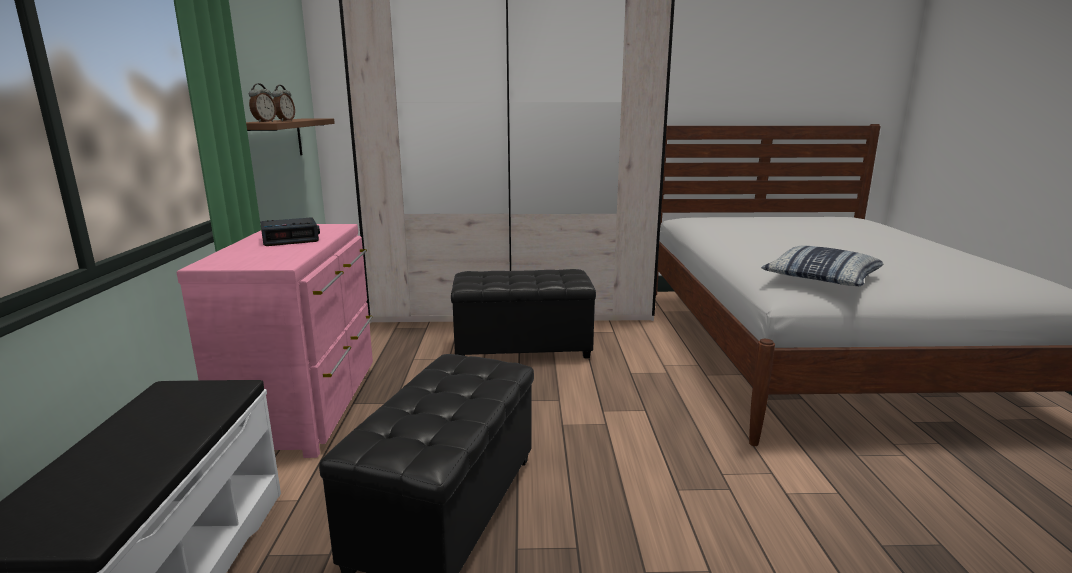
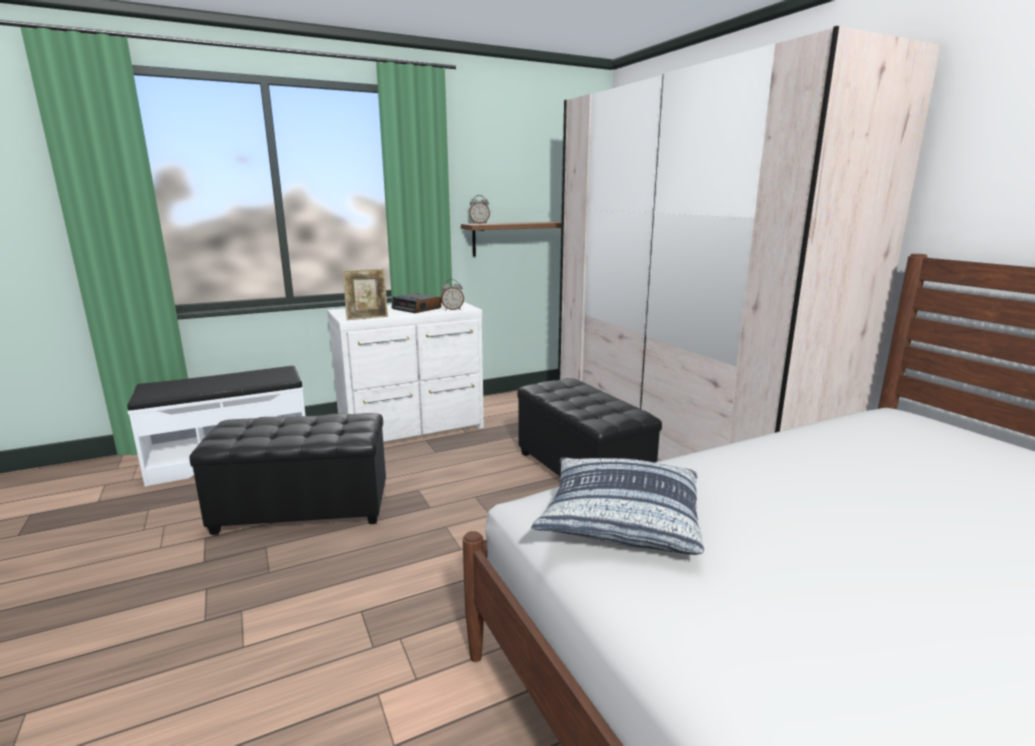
camera: 65 degrees right, 0 degrees up
(285, 120) = (509, 223): alarm clock -> alarm clock (452, 309)
(297, 258) = (367, 318): none -> picture frame
(309, 405) = (413, 429): pink dresser -> white dresser

